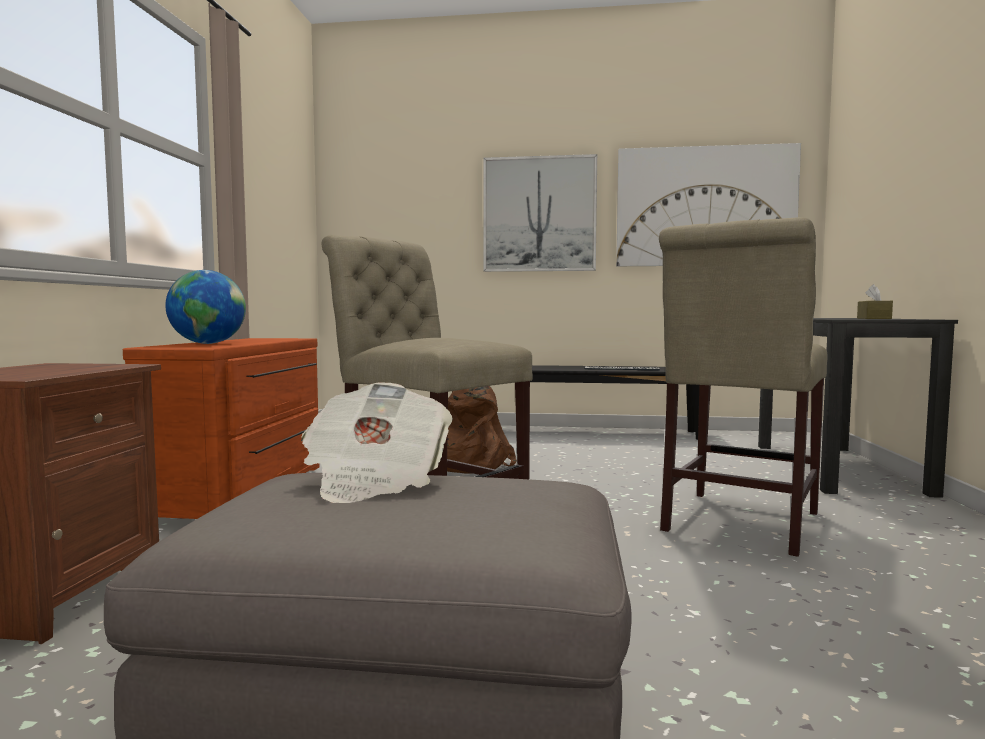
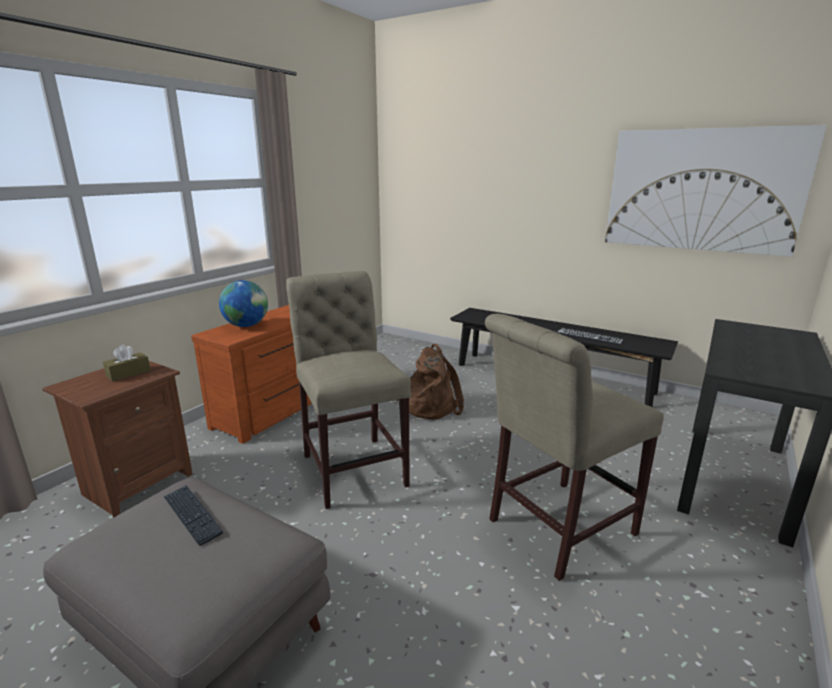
camera: 25 degrees right, 15 degrees up
(375, 480) = (192, 515): newspaper -> keyboard
(539, 214) = (542, 190): picture -> none
(873, 318) = (773, 369): brown tissue box -> brown tissue box (128, 373)

